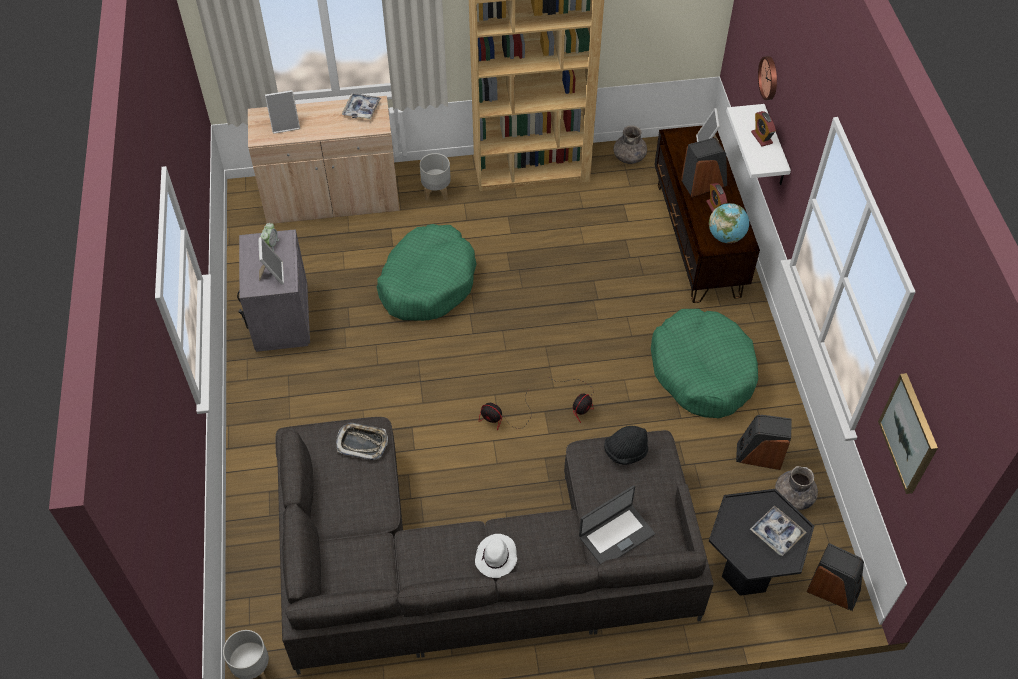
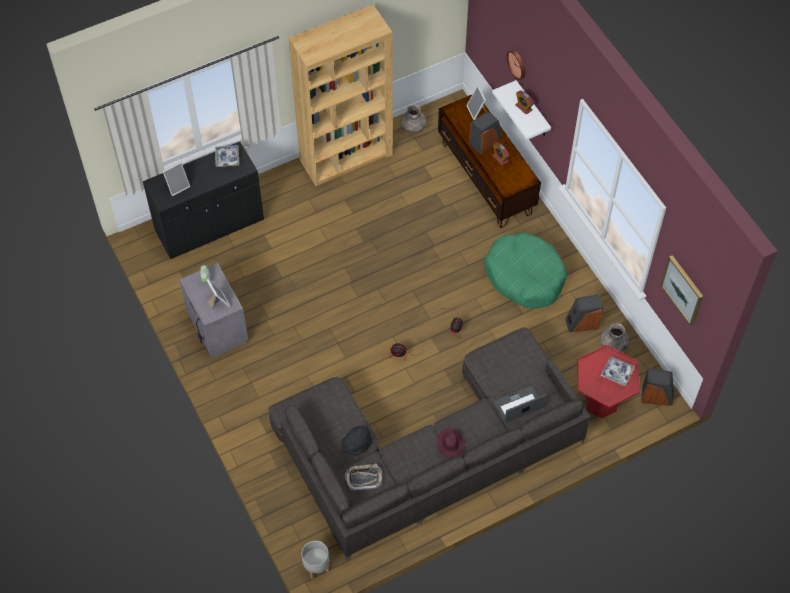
camera: 20 degrees left, 5 degrees up
(332, 200) = (209, 225): beige cabinet -> black cabinet
(362, 443) = (331, 399): tray -> tray (364, 478)
(427, 282) = (309, 268): green dog bed -> none
(436, 192) = (284, 196): grey planter -> none
(496, 558) = (450, 444): white hat -> purple hat
(616, 535) = (518, 405): laptop -> laptop turned 150 degrees counterclockwise
(625, 452) = (503, 350): black hat -> black hat (357, 444)
(726, 236) = (515, 179): globe -> none
(746, 573) = (601, 403): black side table -> red side table

